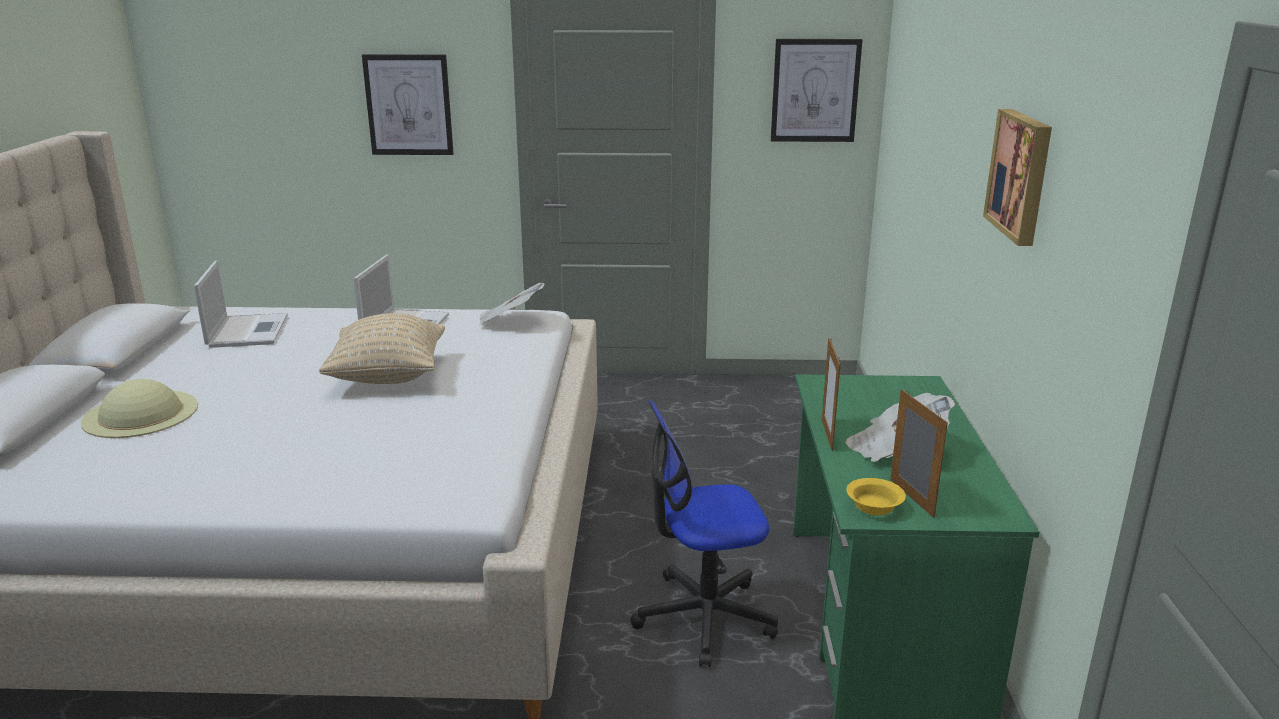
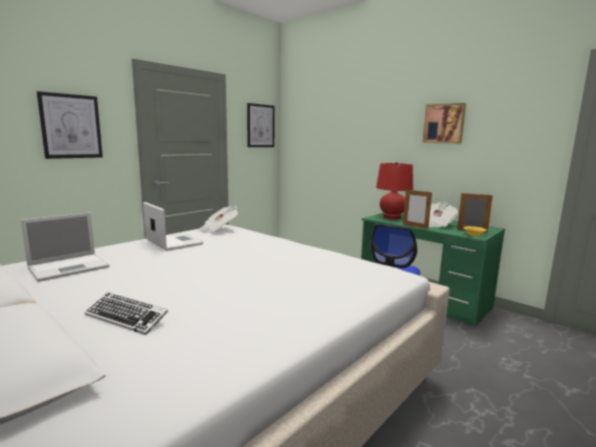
camera: 50 degrees left, 10 degrees down
(141, 413) = (126, 318): beige hat -> keyboard
(248, 331) = (70, 267): laptop -> laptop turned 105 degrees clockwise
(388, 377) = (228, 257): beige pillow -> none
(867, 395) = (392, 217): none -> red table lamp

